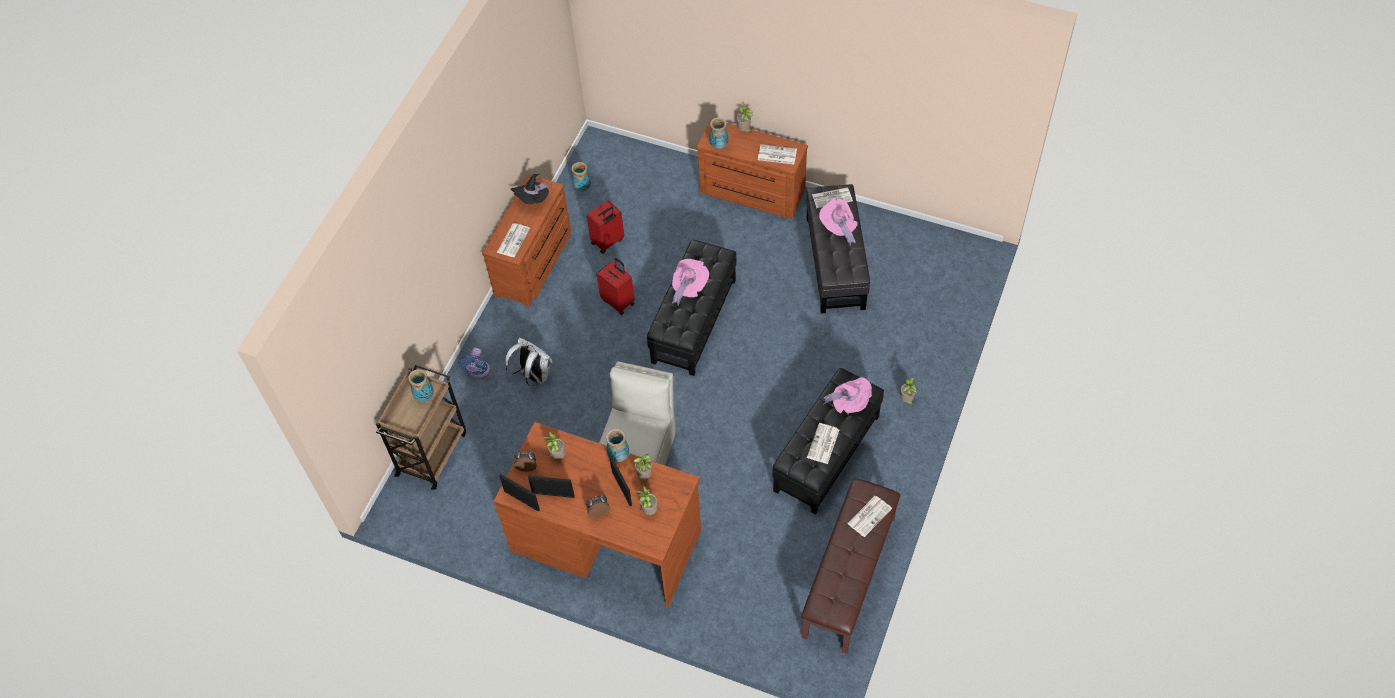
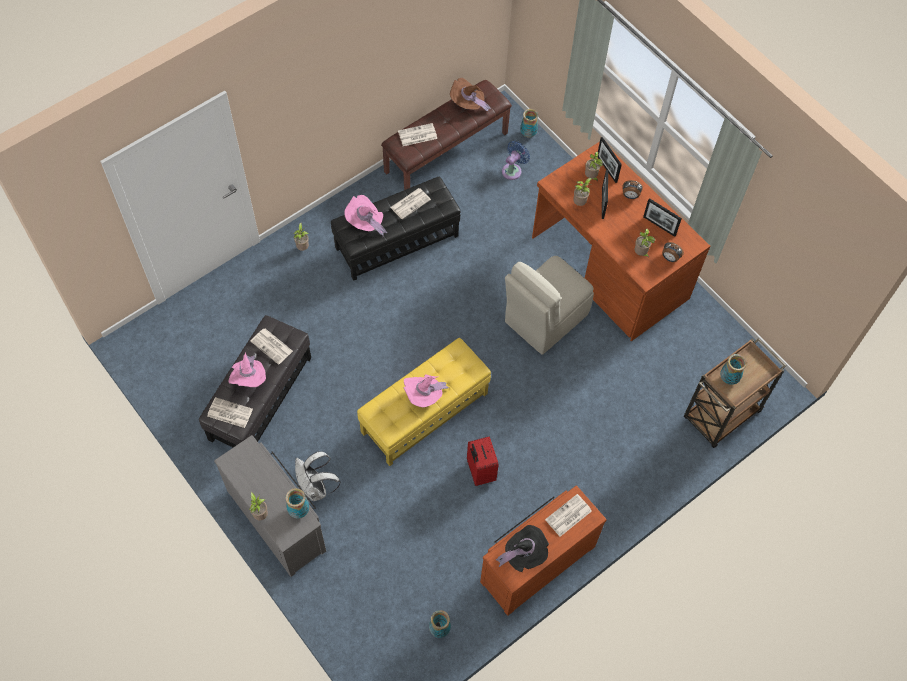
camera: 155 degrees left, 5 degrees up
(478, 372) = (646, 471): blue fan -> blue fan (513, 170)
(522, 500) = (687, 234): picture frame -> picture frame (607, 169)
(533, 375) = (597, 439): white backpack -> white backpack (316, 488)
(608, 242) = (452, 545): red suitcase -> none
(619, 456) = (591, 228): vase -> vase (528, 133)
(693, 321) = (425, 413): black ottoman -> yellow ottoman
(751, 193) = (278, 518): brown dresser -> grey dresser
(776, 155) = (252, 465): newspaper -> newspaper (272, 346)
(845, 583) = (468, 104): none -> brown hat

